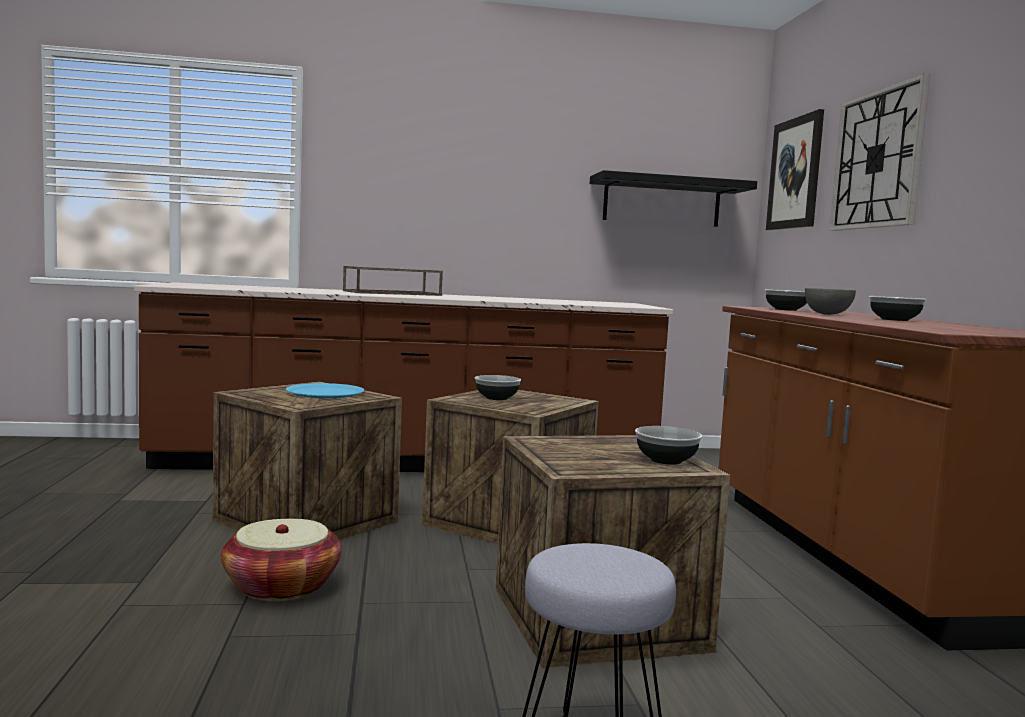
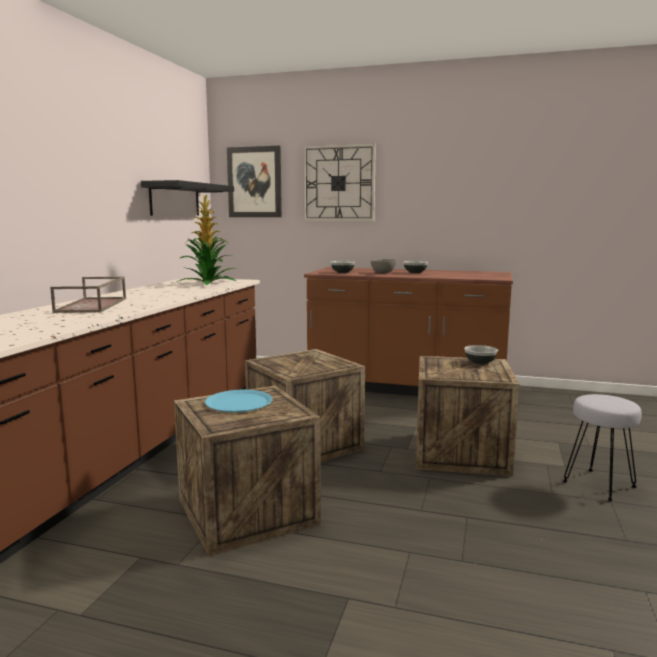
camera: 65 degrees left, 5 degrees up
(282, 586) = (384, 534): basket -> none
(497, 398) = (295, 365): bowl -> none
(595, 303) = (209, 283): none -> potted plant

